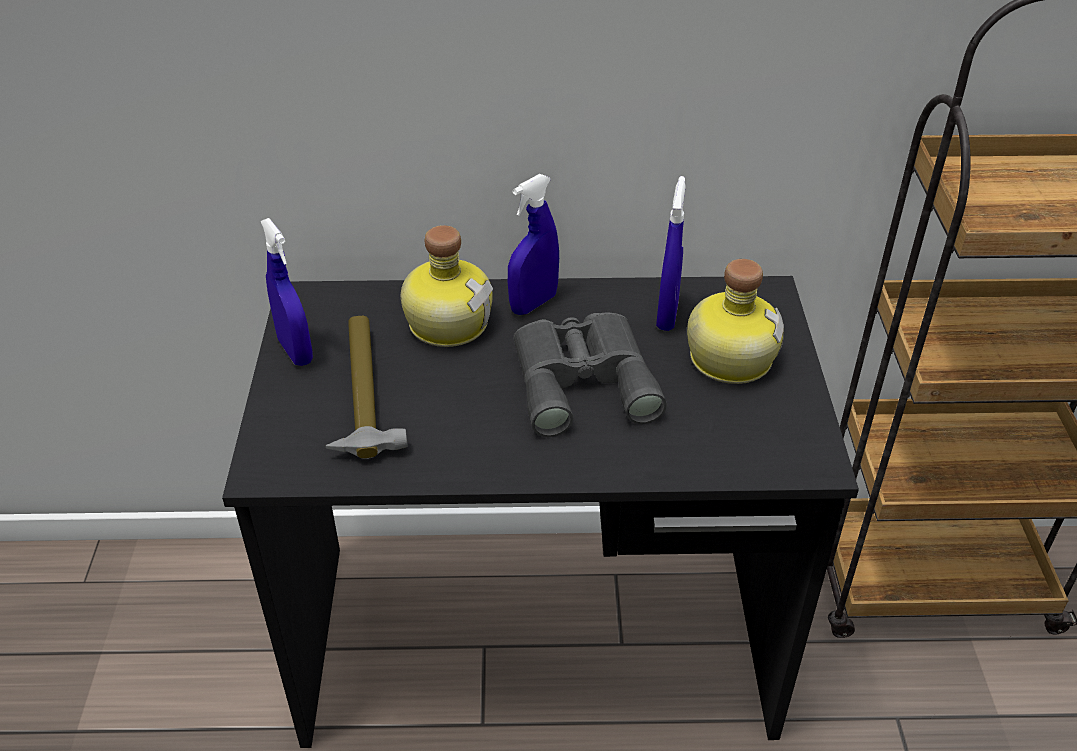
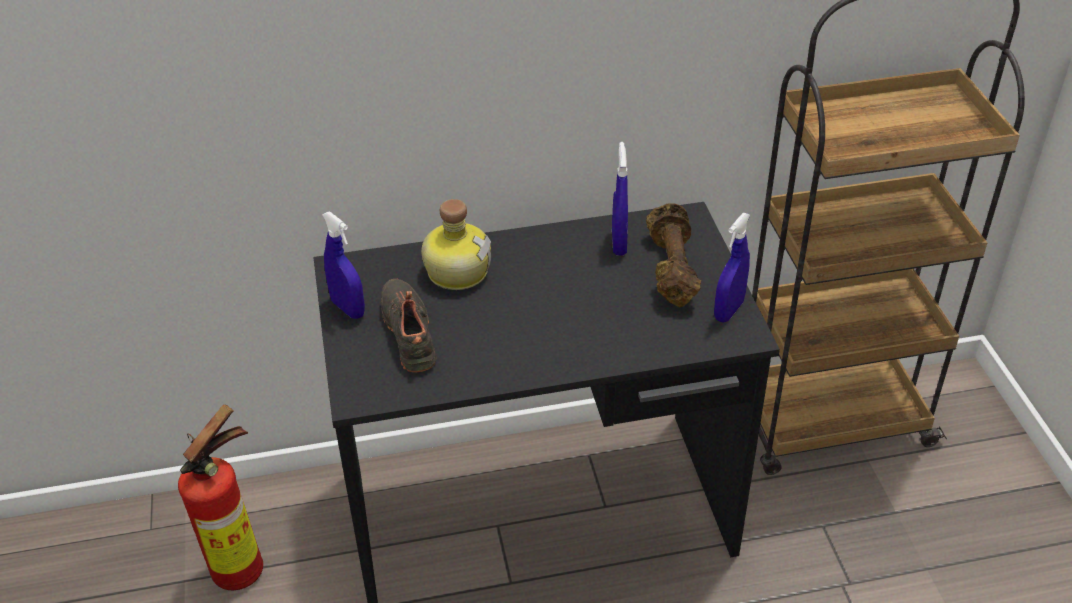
camera: 10 degrees left, 0 degrees up
(174, 647) = (245, 567): none -> fire extinguisher
(364, 394) = (411, 333): hammer -> black shoe
(533, 304) = (517, 248): blue spray bottle -> blue spray bottle (728, 311)
(582, 379) = (569, 299): grey binoculars -> none
(728, 357) = (671, 269): bottle -> brown dumbbell

